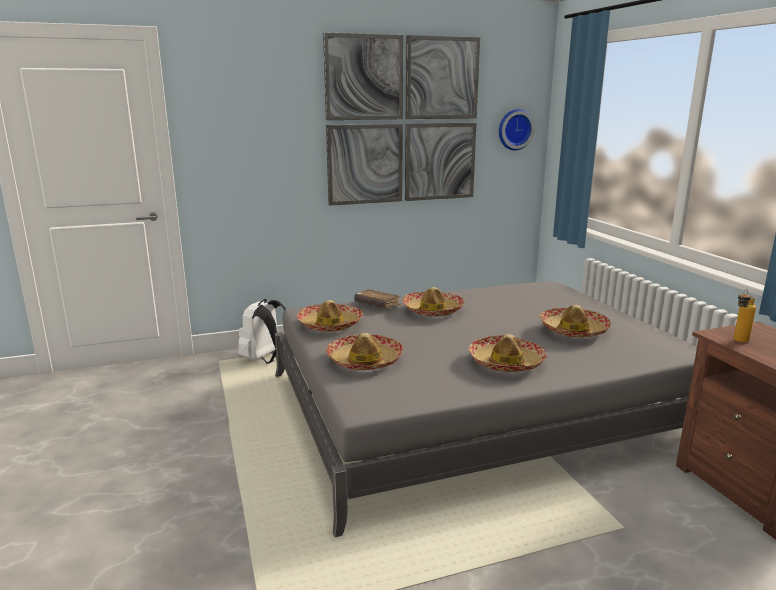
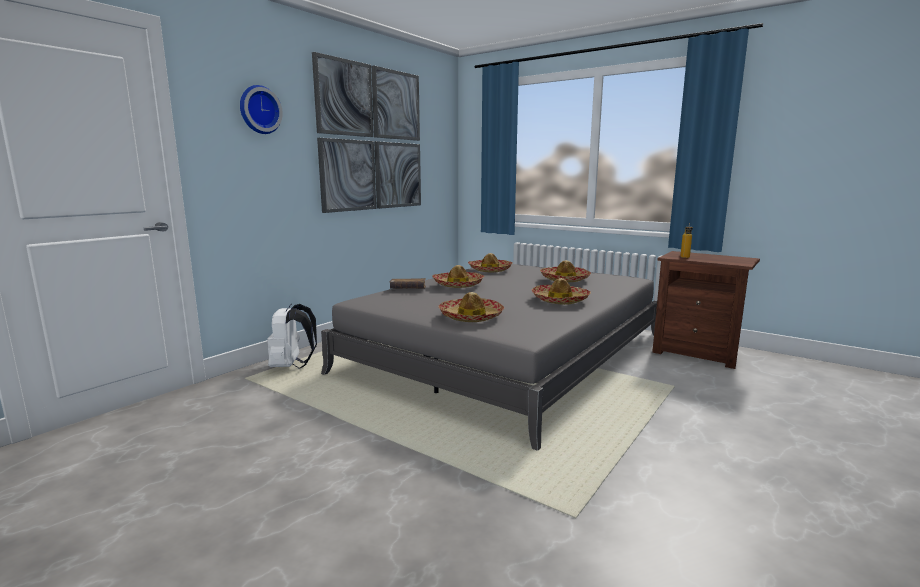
camera: 35 degrees left, 5 degrees down
(330, 325) = (398, 304): hat -> hat (490, 270)
(514, 129) = (440, 152): wall clock -> wall clock (259, 110)

